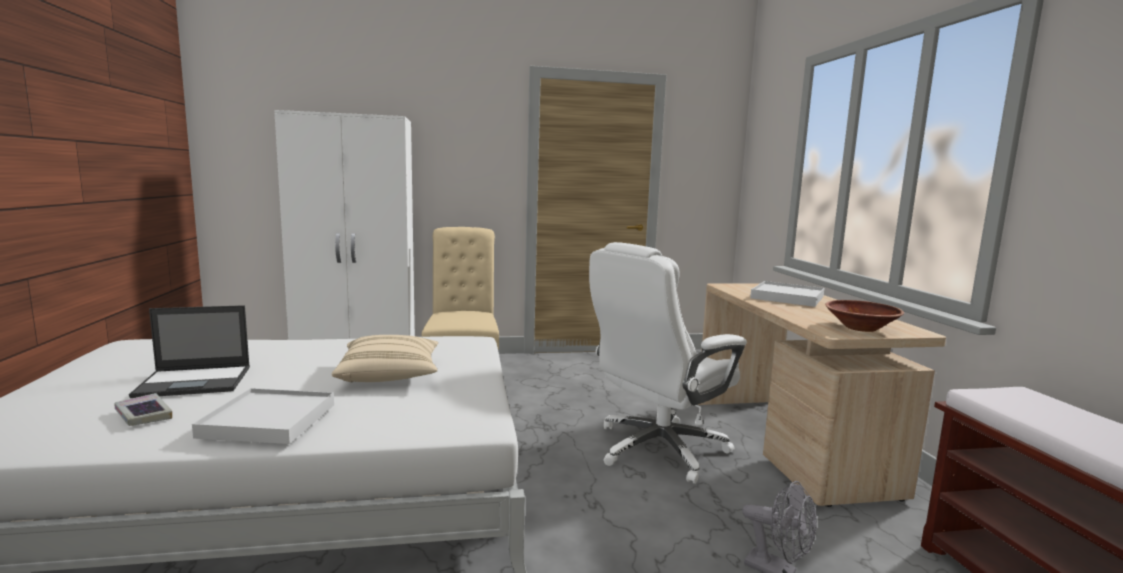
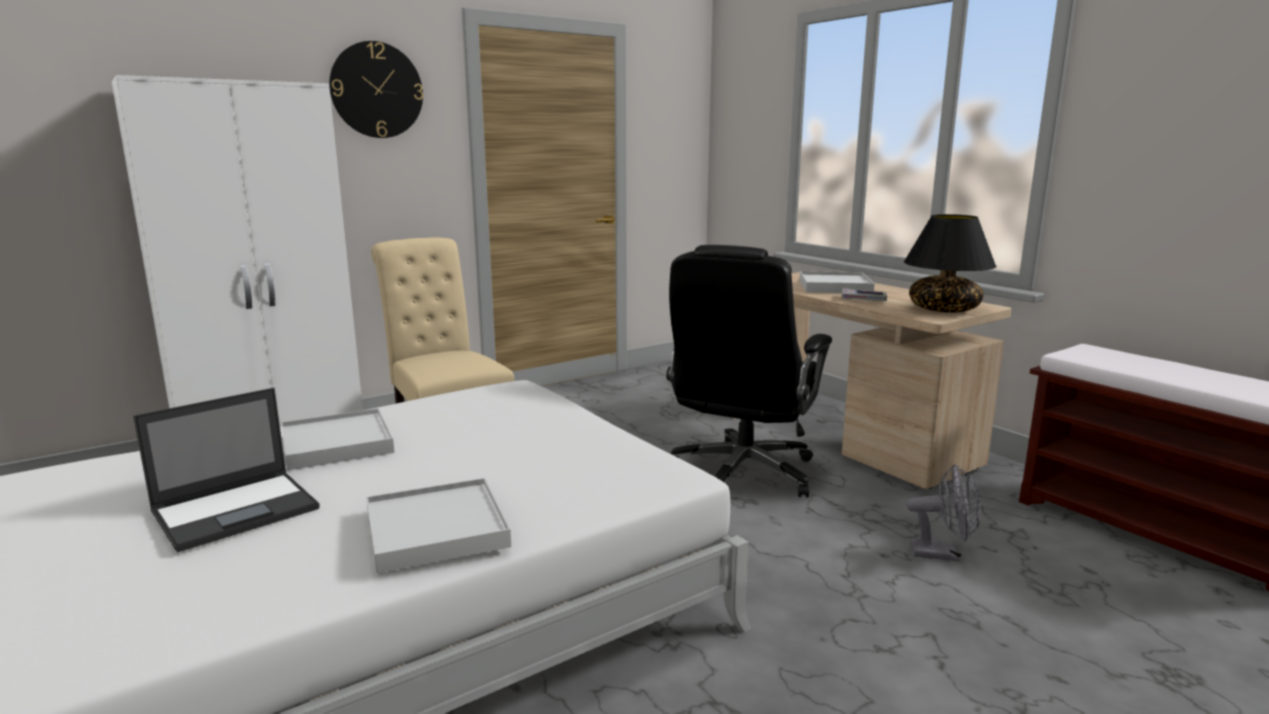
camera: 25 degrees left, 5 degrees up
(143, 415) = (239, 567): book -> book (863, 299)
(309, 355) = (337, 444): none -> white tray
(390, 376) = (489, 448): beige pillow -> none
(461, 123) = (376, 90): none -> wall clock
(658, 449) = (742, 473): white office chair -> black office chair
(861, 328) = (943, 309): brown bowl -> black table lamp

